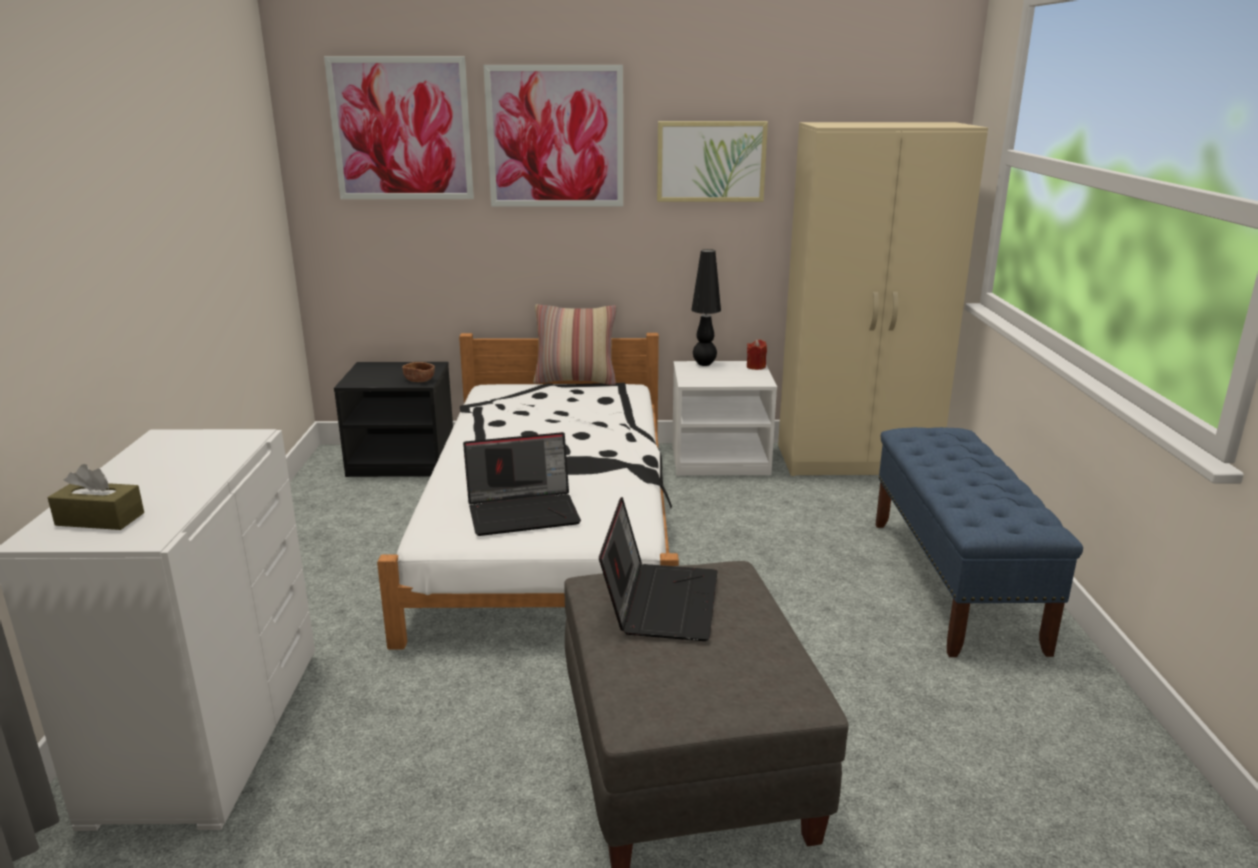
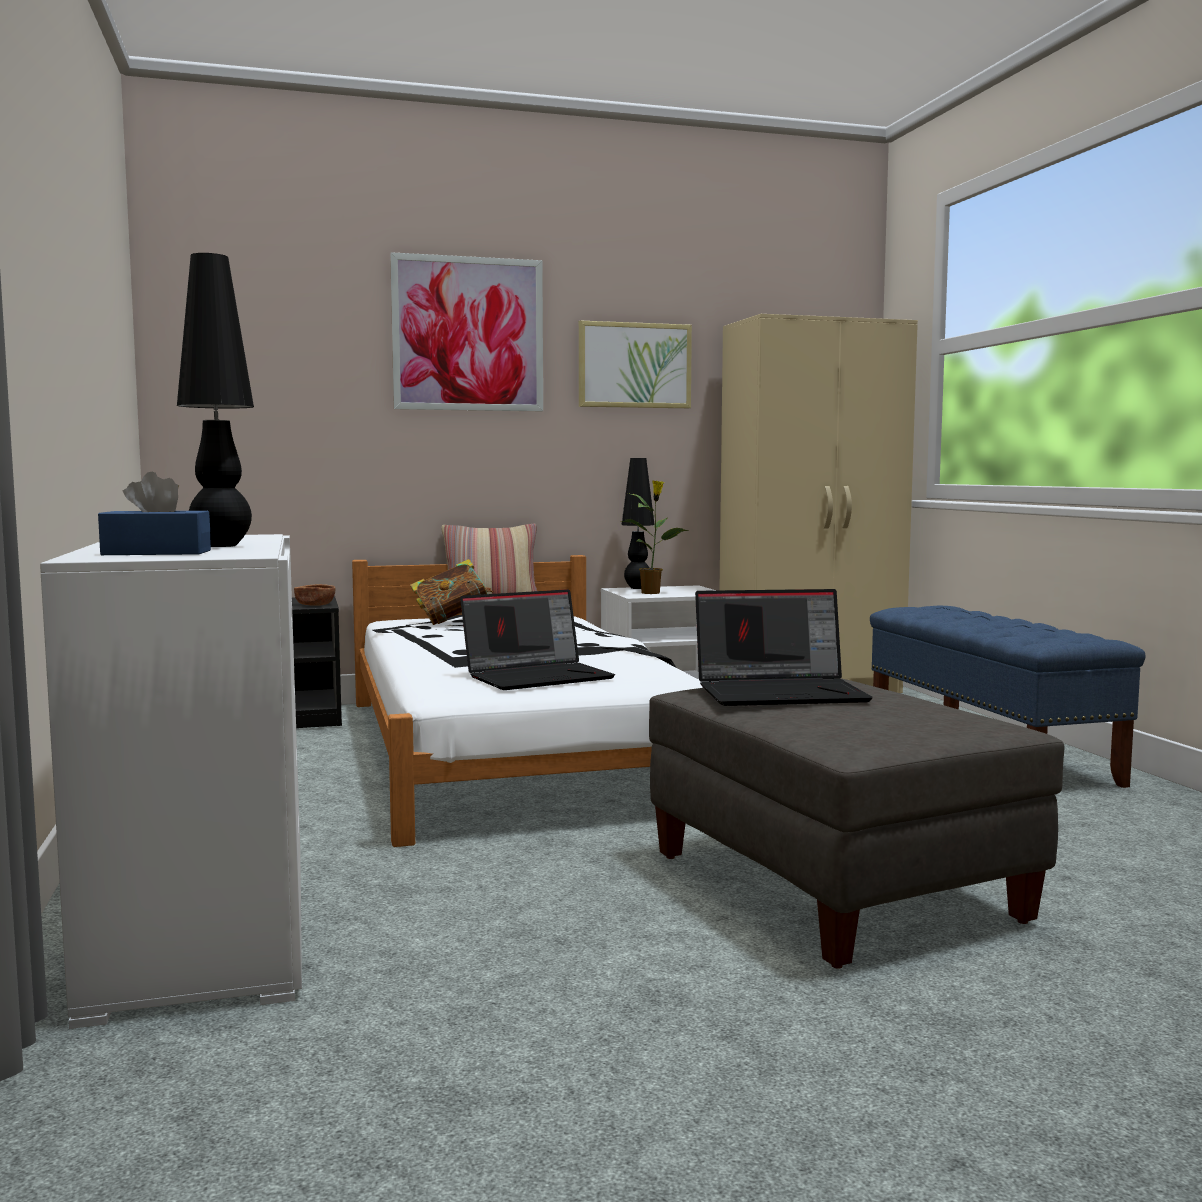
camera: 15 degrees left, 15 degrees down
(100, 519) = (157, 553): brown tissue box -> blue tissue box
(173, 490) = (222, 546): none -> black table lamp
(401, 129) = (291, 319): picture -> none
(528, 398) = (452, 621): none -> book
(660, 601) = (781, 692): laptop -> laptop turned 90 degrees clockwise
(708, 376) = (652, 593): none -> potted plant
(756, 367) = (695, 587): red candle -> none

